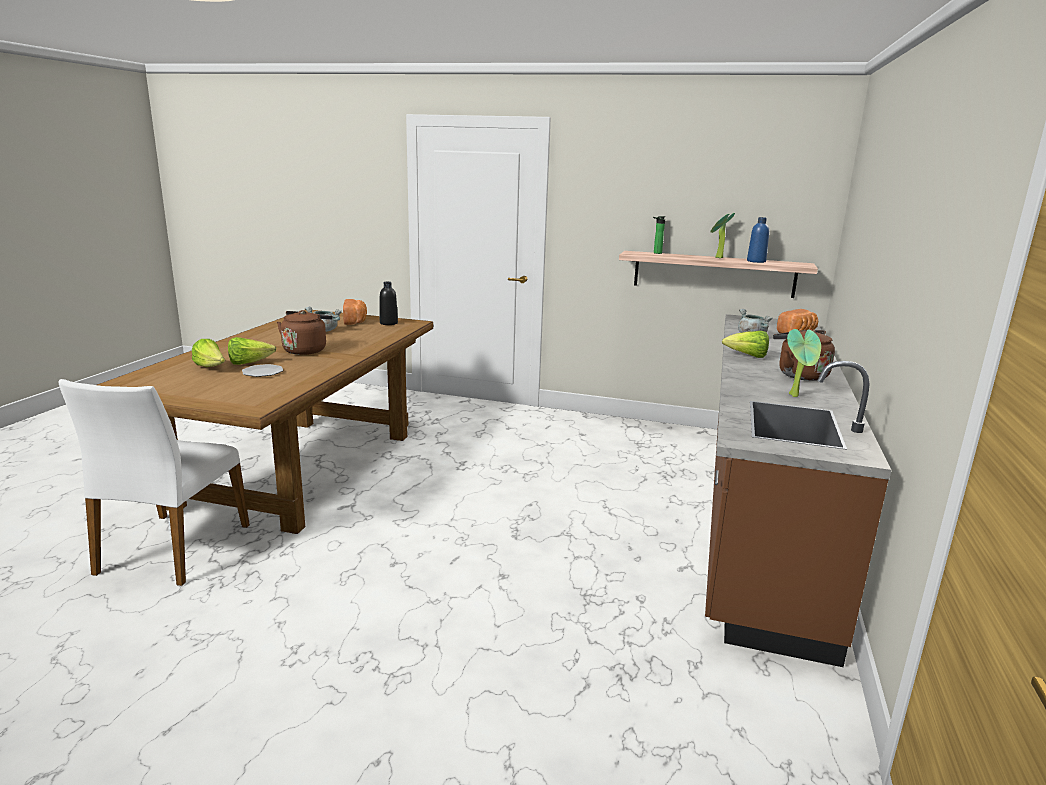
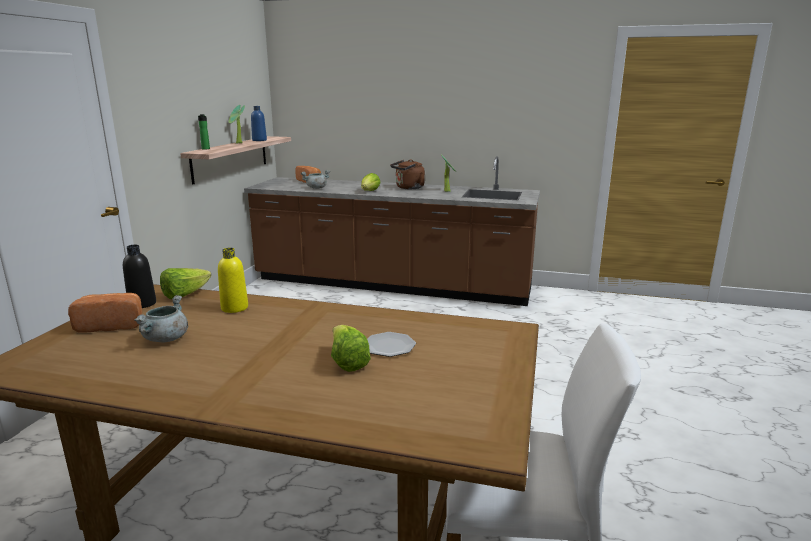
camera: 90 degrees left, 0 degrees up
(211, 367) = (371, 385): lettuce -> lettuce (185, 295)
(306, 350) = (281, 336): brown kettle -> none
(367, 339) = (234, 308): none -> yellow bottle

